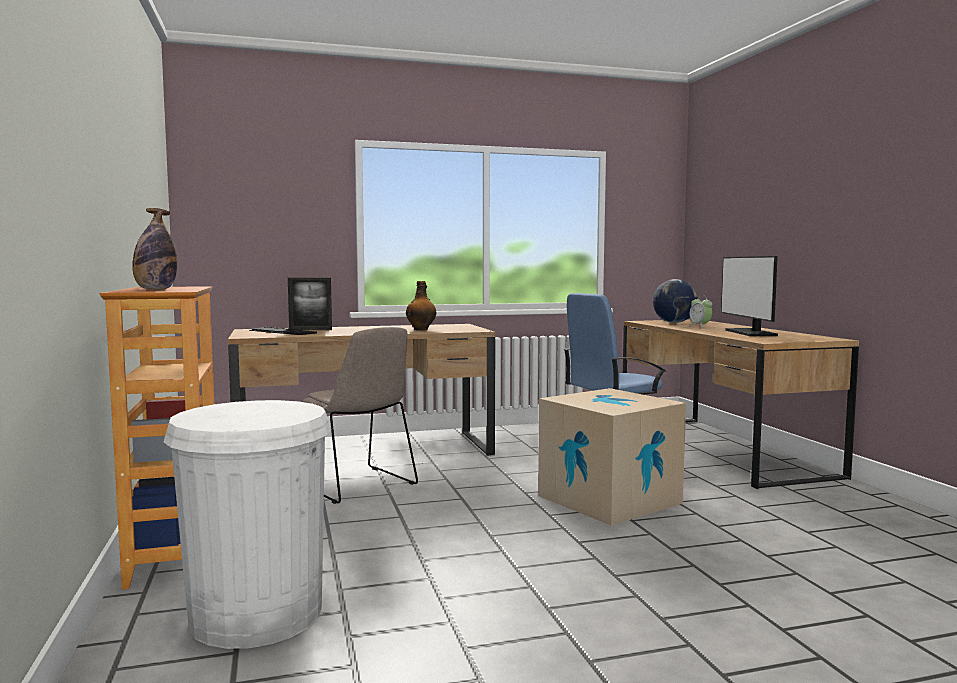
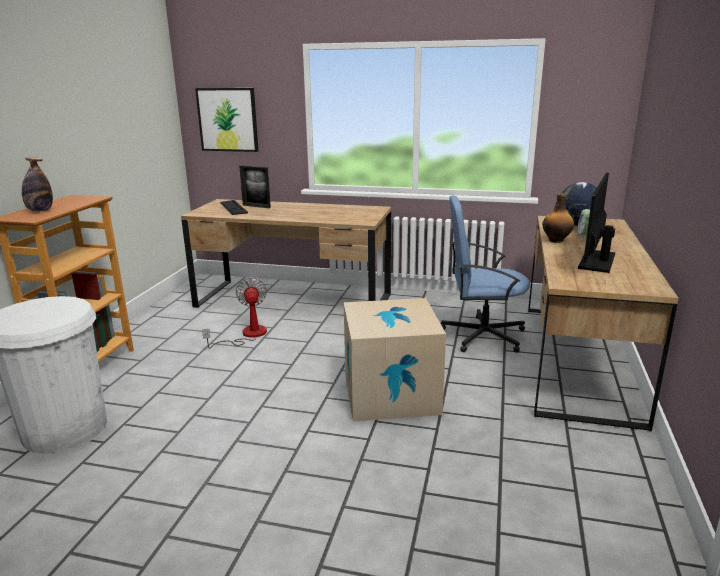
camera: 30 degrees right, 15 degrees up
(247, 226) = (228, 119): none -> picture
(359, 486) = (247, 335): beige chair -> fan
(421, 329) = (329, 215): bottle -> bottle (556, 240)

